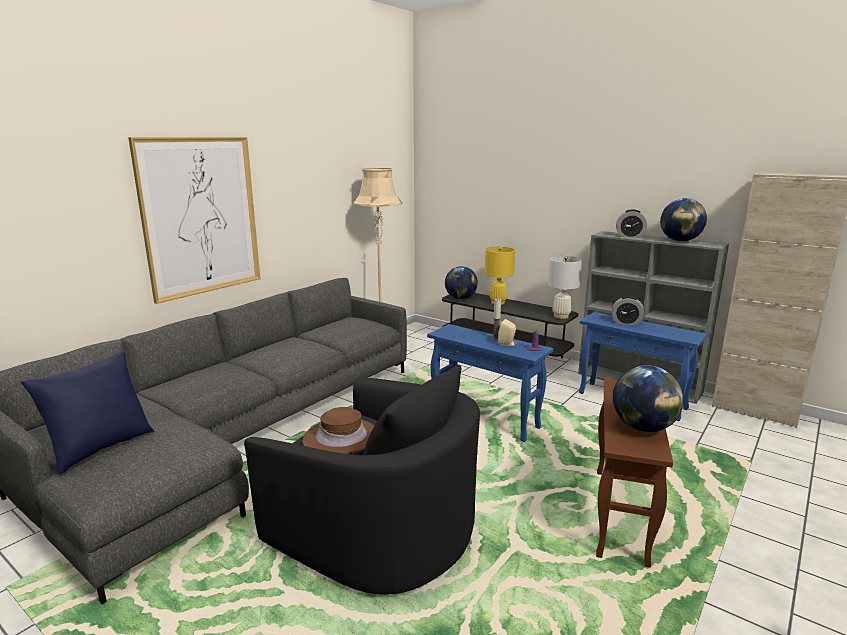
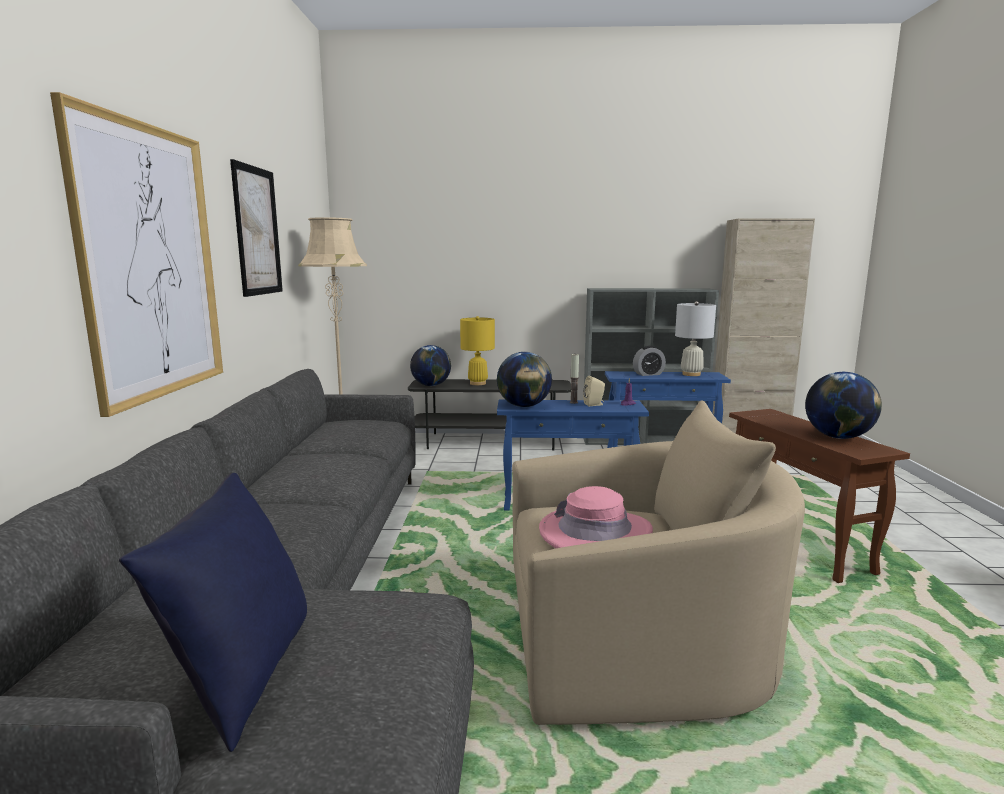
camera: 35 degrees left, 5 degrees down
(311, 183) = (257, 231): none -> picture
(342, 439) = (595, 532): brown hat -> pink hat
(377, 528) = (635, 646): black armchair -> beige armchair
(561, 316) = (560, 385): white table lamp -> white table lamp (691, 374)
(630, 236) = (625, 288): alarm clock -> none
(680, 241) = (672, 288): globe -> globe (524, 406)

